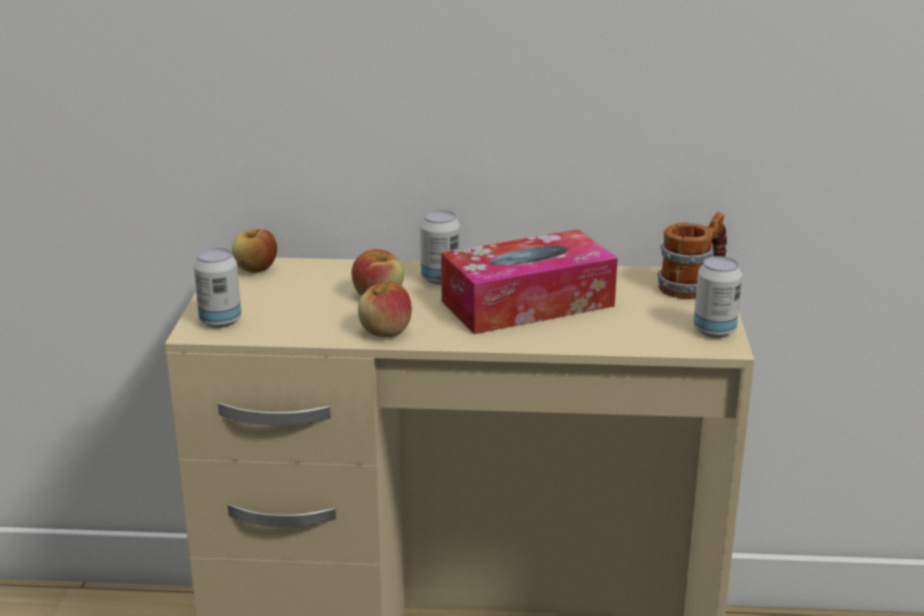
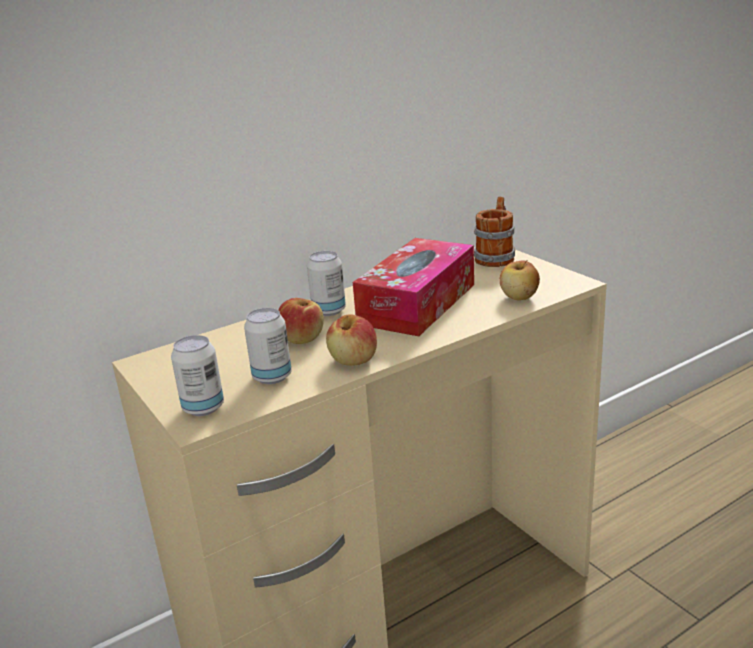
camera: 35 degrees left, 0 degrees up
(256, 269) = (167, 358): apple -> apple (519, 297)
(714, 330) = (556, 276): can -> can (272, 377)

